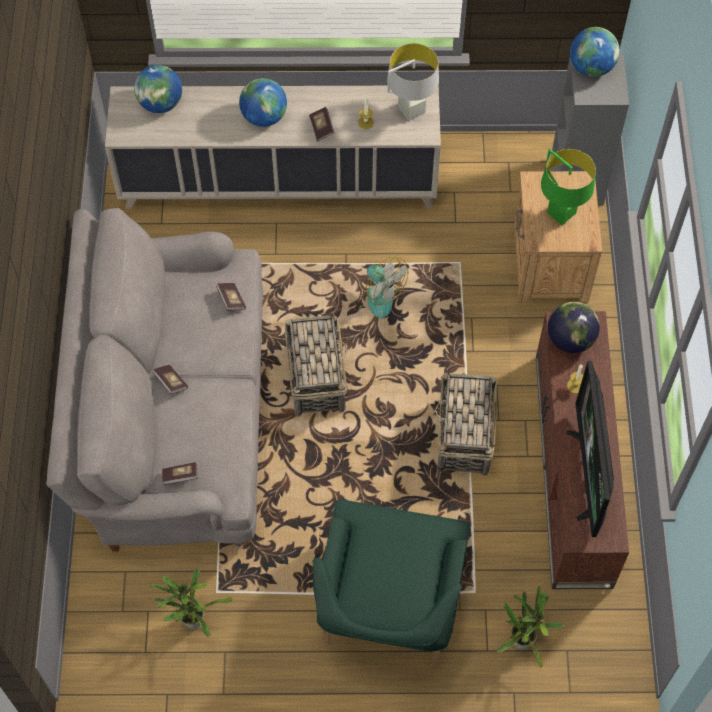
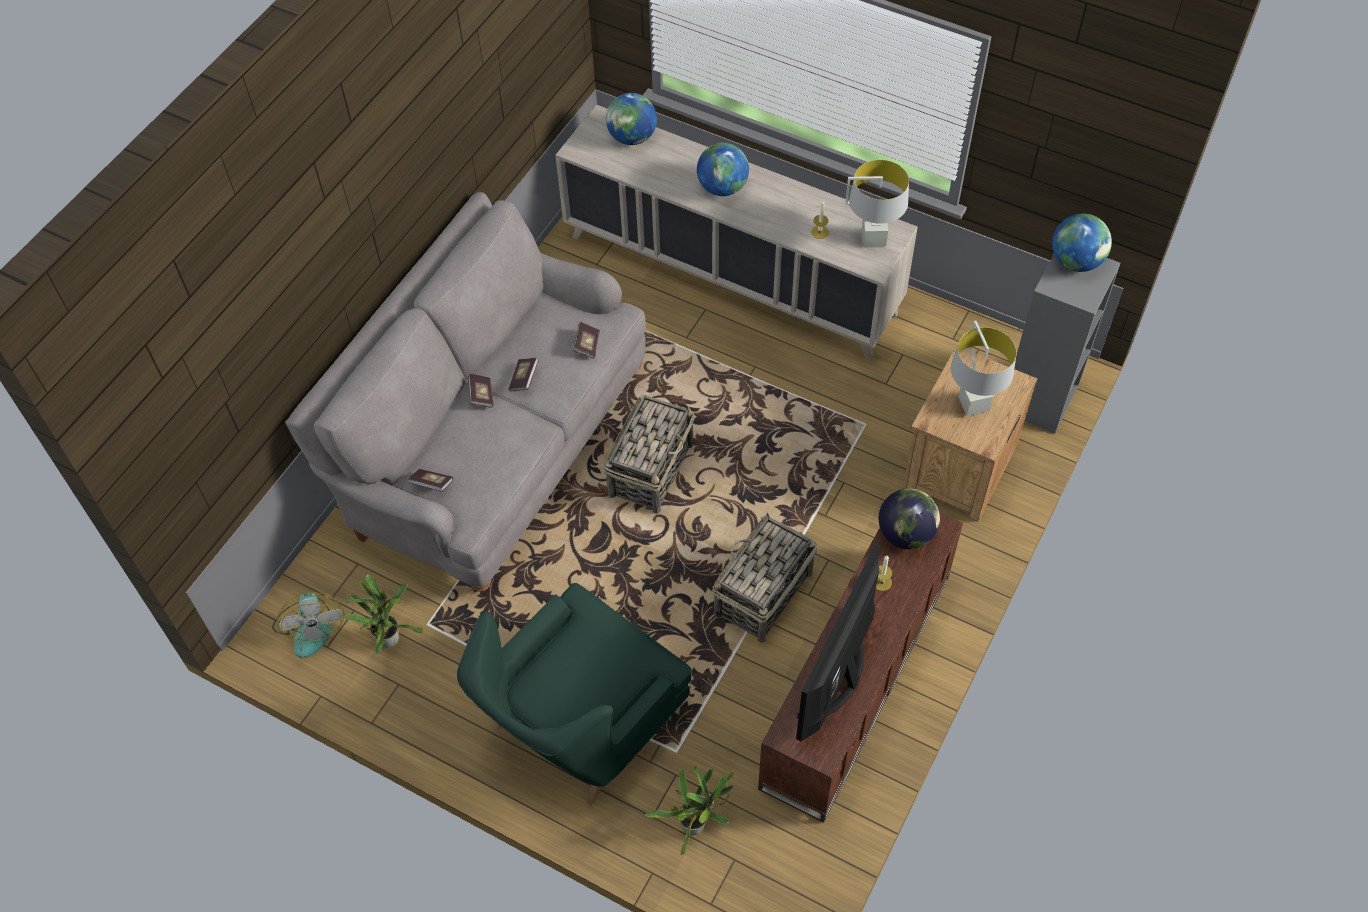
camera: 30 degrees right, 5 degrees down
(321, 128) = (772, 220): book -> book (524, 379)
(373, 296) = (757, 418): fan -> fan (310, 627)
(561, 214) = (973, 405): green table lamp -> grey table lamp

